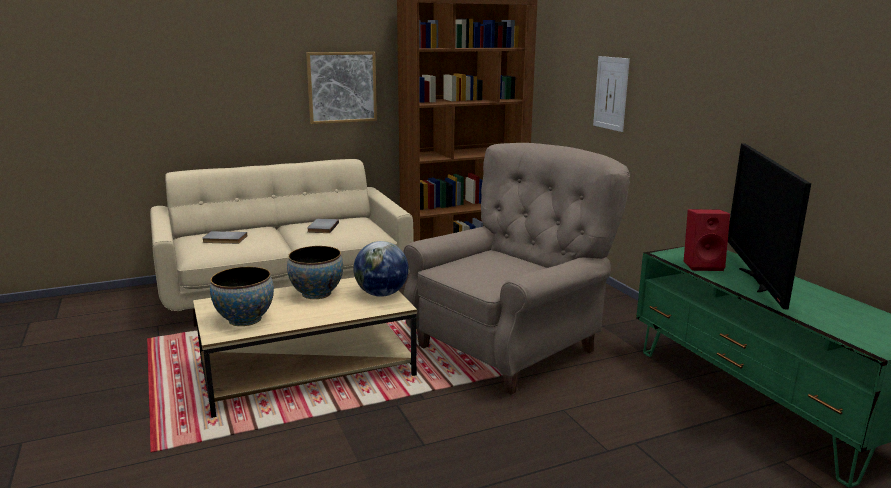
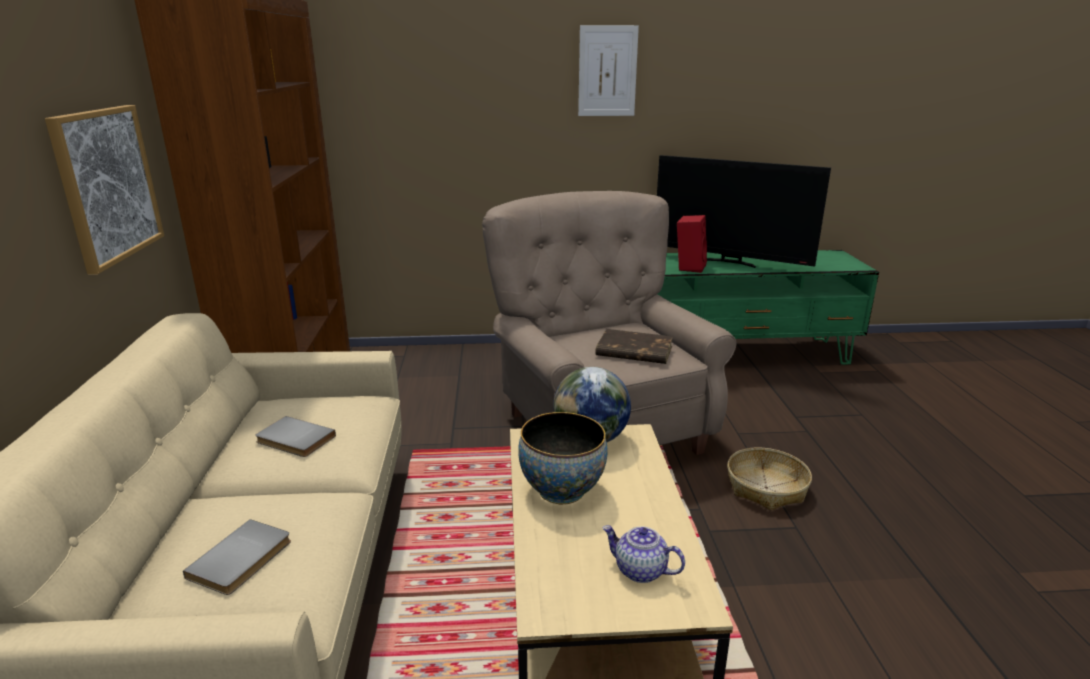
camera: 70 degrees left, 5 degrees up
(245, 319) = (640, 570): bowl -> teapot
(476, 428) = (766, 487): none -> basket
(487, 273) = (633, 351): none -> brown book
(611, 93) = (451, 130): picture -> picture (607, 71)

